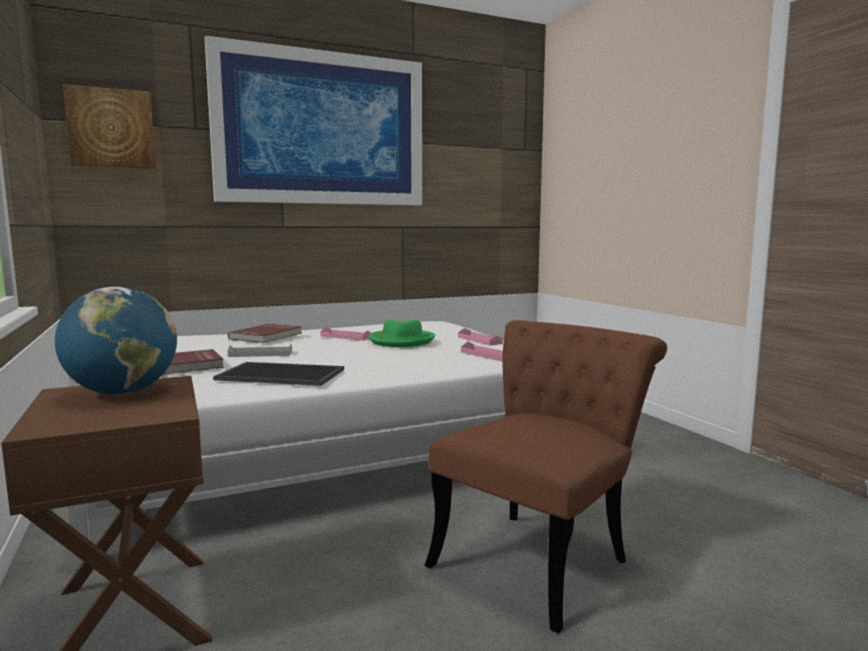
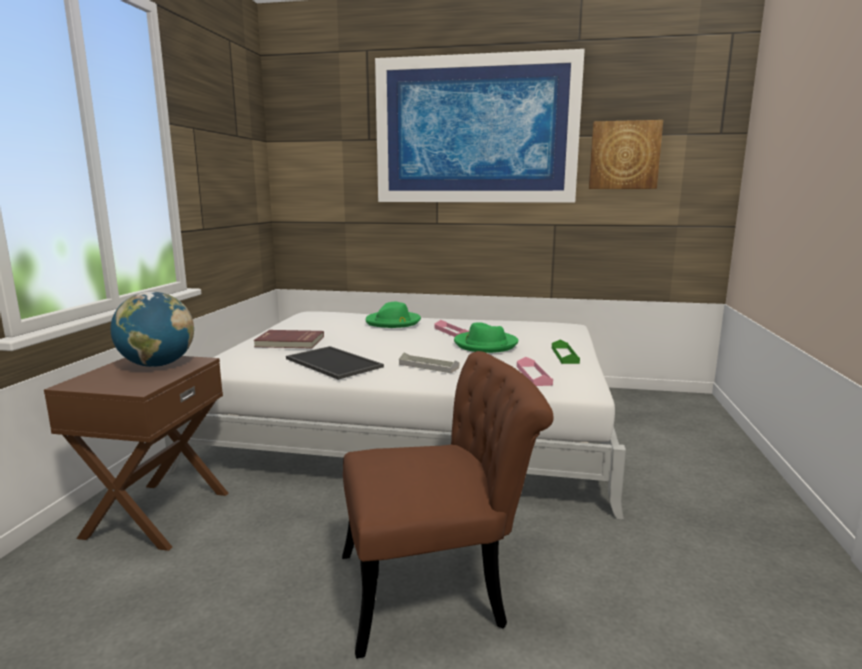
camera: 35 degrees right, 5 degrees up
(111, 128) = (308, 145): picture -> picture (624, 155)
(260, 354) = (356, 340): grey tray -> grey tray (428, 366)
(267, 336) = (393, 322): red book -> green hat
(479, 340) = (564, 355): pink tray -> green tray

